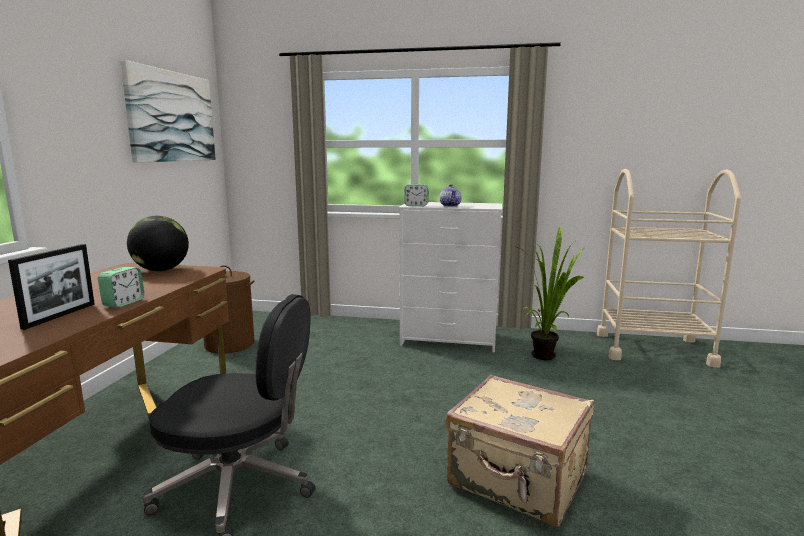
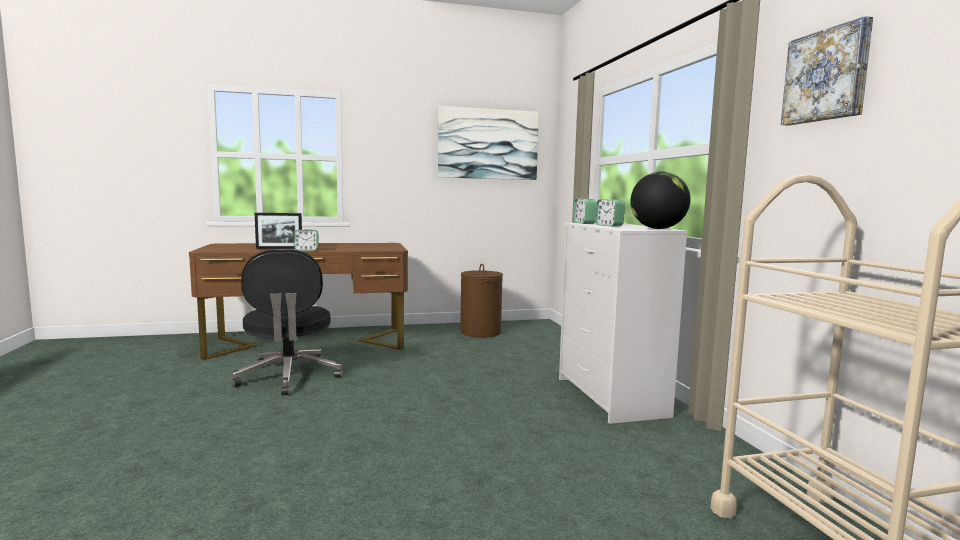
camera: 65 degrees right, 5 degrees down
(161, 270) = (384, 246): globe -> globe (657, 228)
(450, 205) = (609, 225): teapot -> alarm clock
(518, 481) = (325, 463): beige suitcase -> none
(547, 355) = (651, 456): potted plant -> none
(586, 109) = (827, 76): none -> picture

